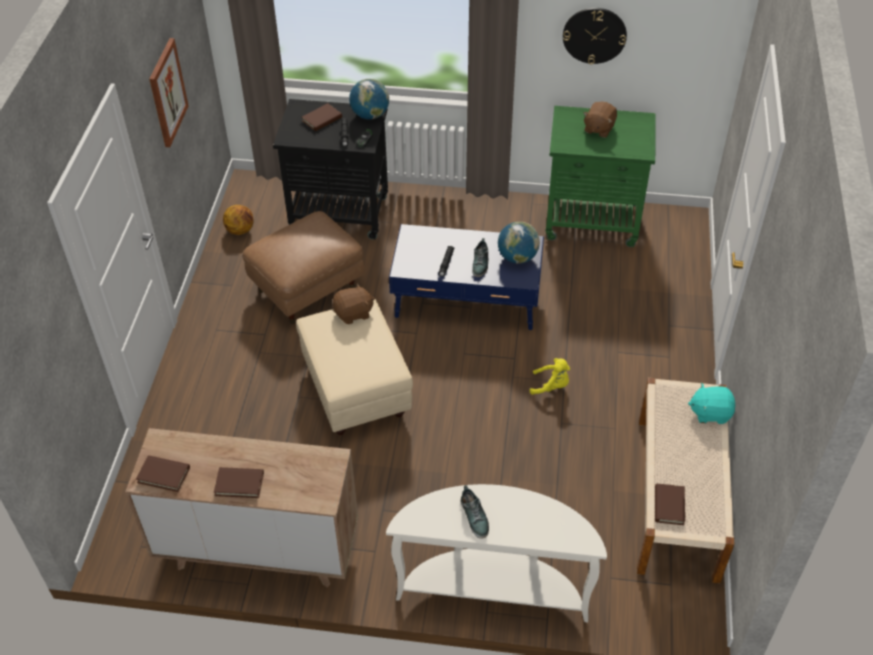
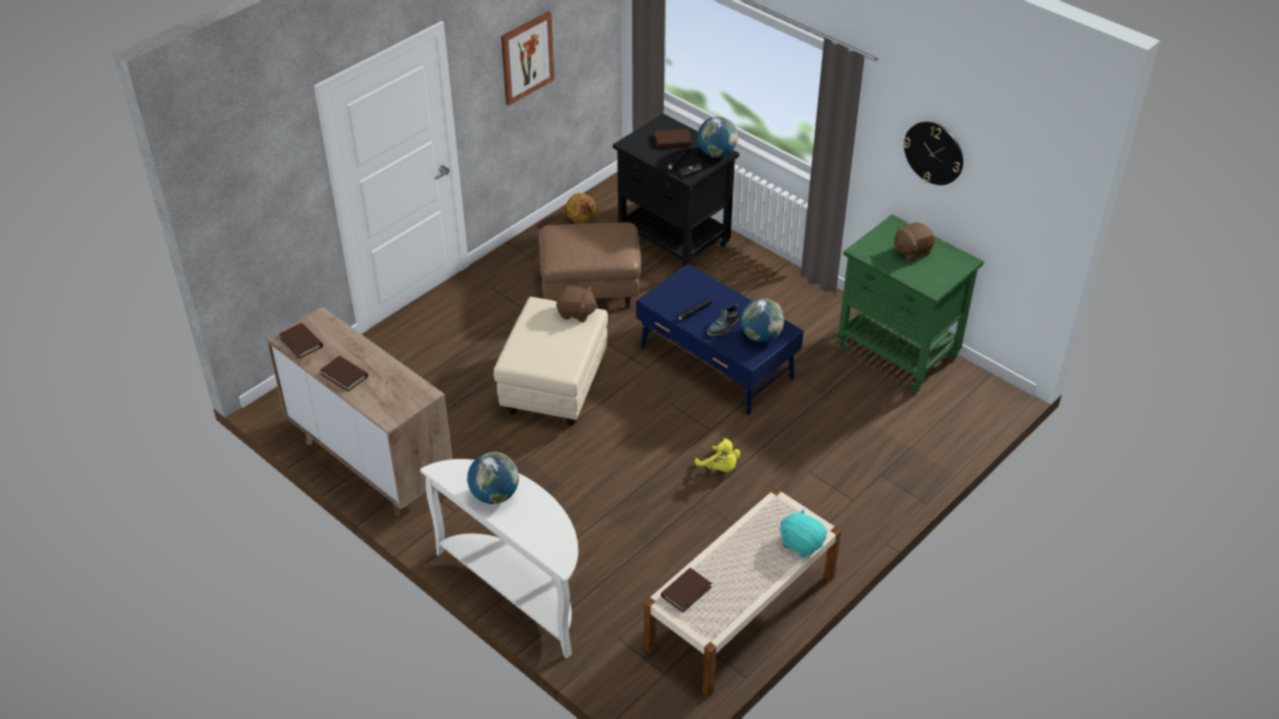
camera: 35 degrees right, 5 degrees down
(475, 517) = (494, 495): shoe -> globe

